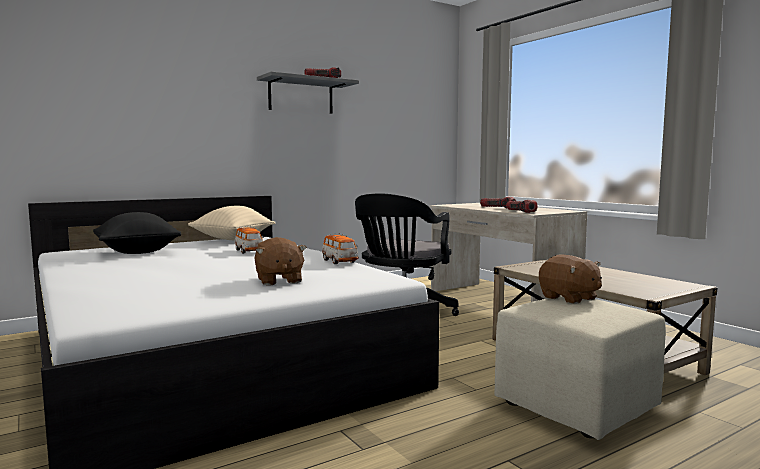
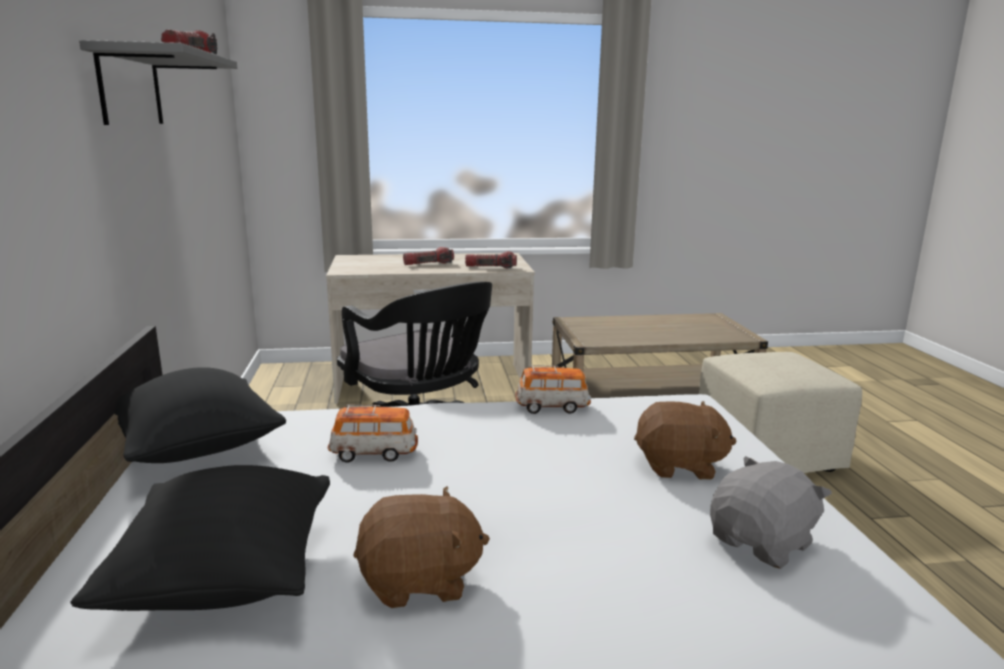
camera: 65 degrees left, 10 degrees up
(190, 293) = (762, 543): none -> grey plush toy
(233, 240) = (197, 451): beige pillow -> black pillow
(569, 298) = (742, 360): brown plush toy -> brown plush toy (420, 581)

